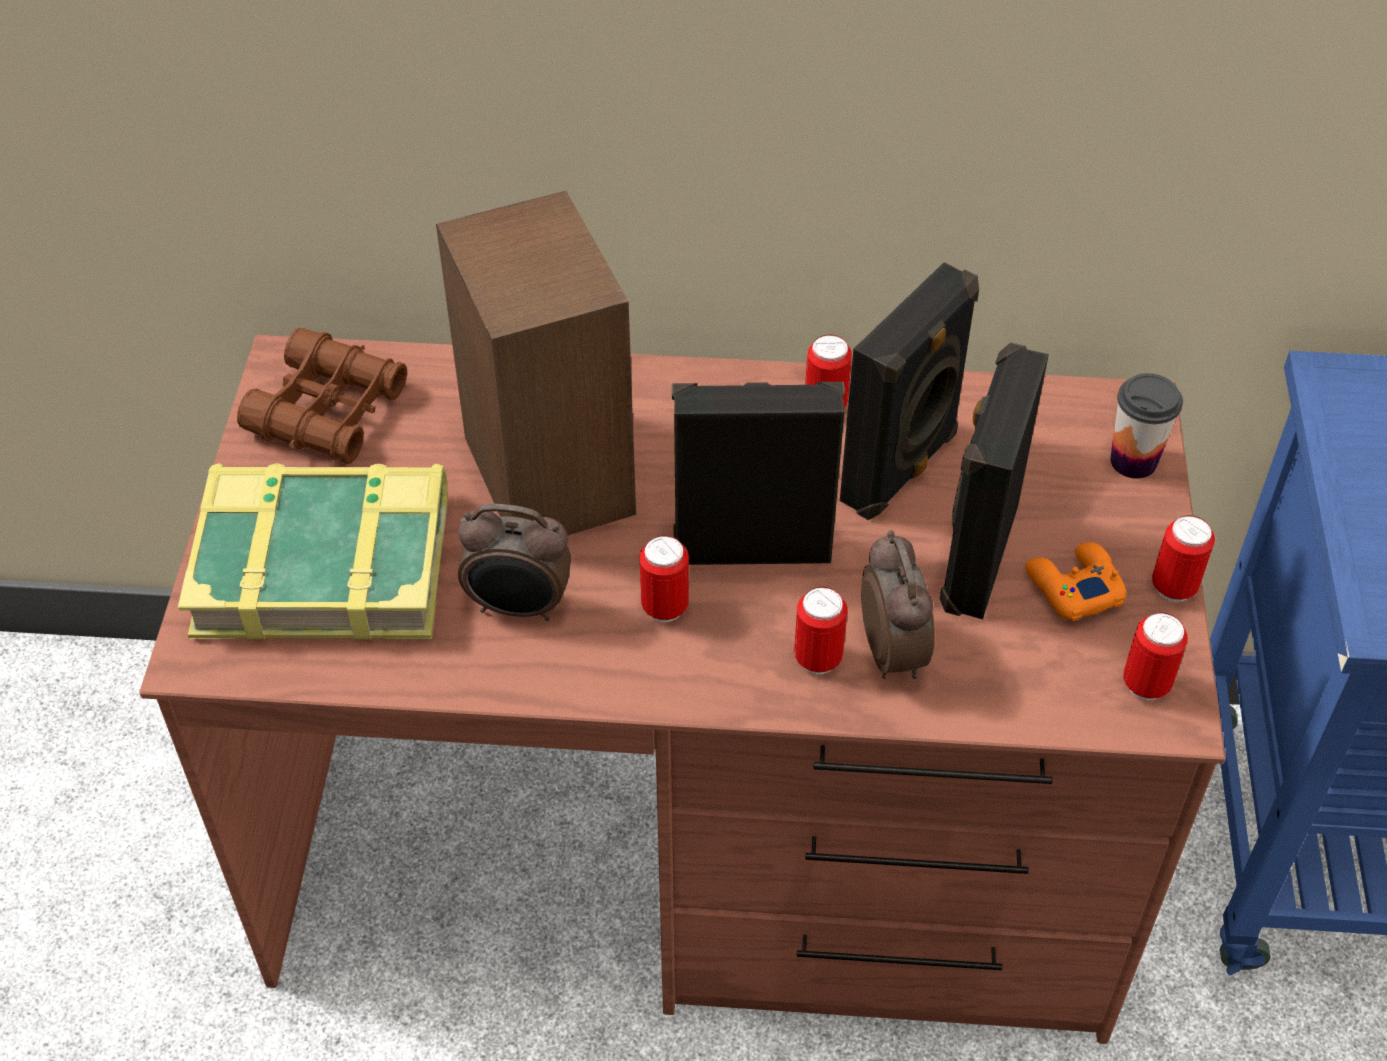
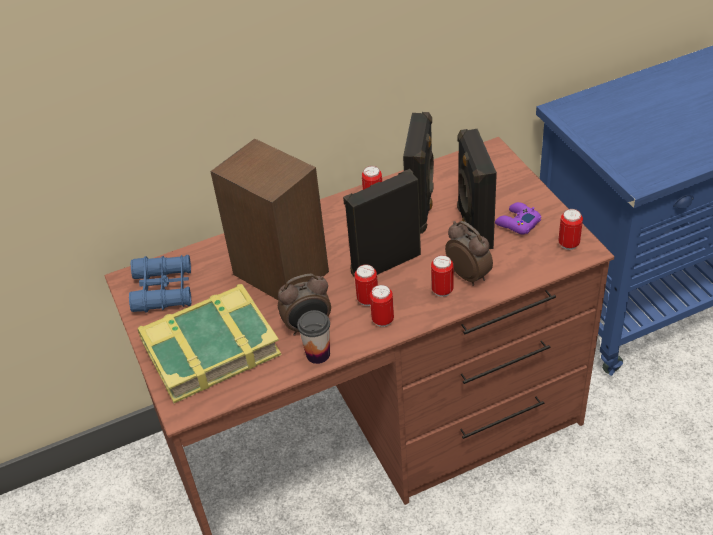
camera: 25 degrees left, 5 degrees down
(328, 411) = (163, 290): brown binoculars -> blue binoculars
(1073, 587) = (517, 223): orange game controller -> purple game controller
(1133, 461) = (505, 170): cup -> cup (318, 354)
(1174, 587) = (553, 207): can -> can (383, 320)

